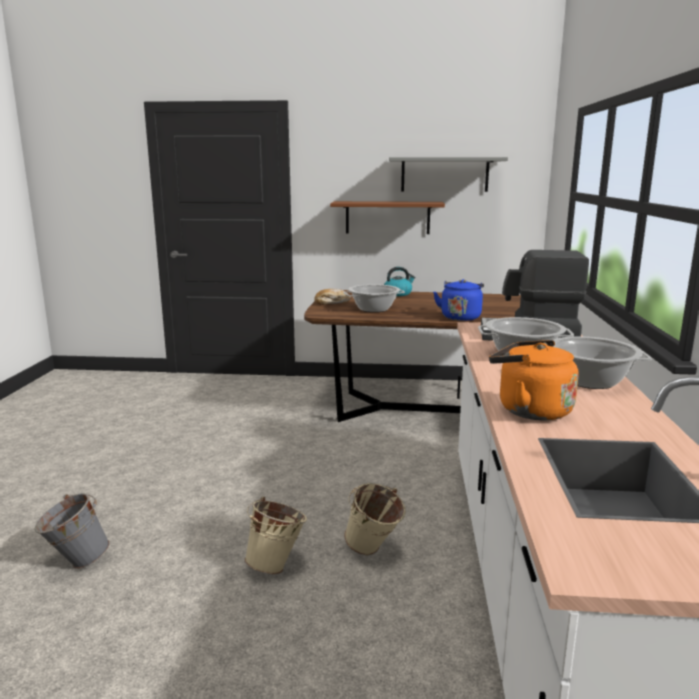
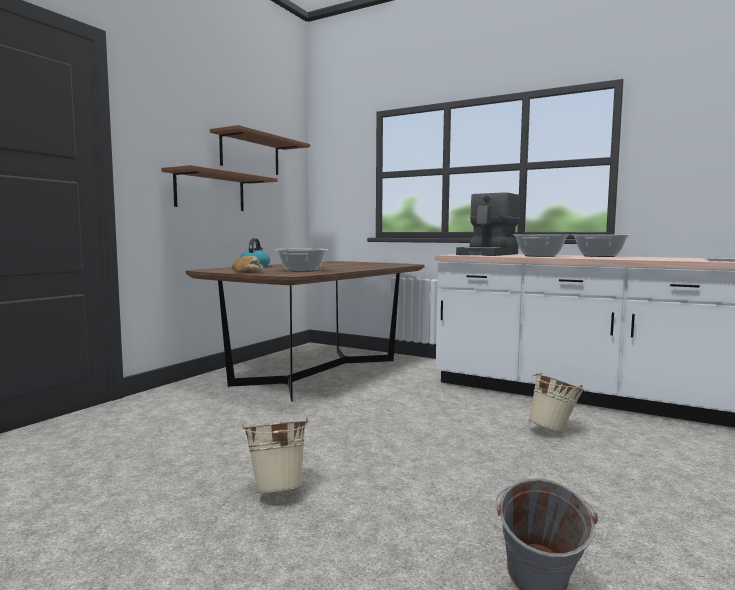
camera: 65 degrees left, 10 degrees down
(277, 565) = (569, 468): beige bucket -> beige bucket (278, 489)
(444, 174) = (250, 154): grey shelf -> brown shelf
(460, 317) = (369, 267): blue kettle -> none
(529, 410) = (658, 259): orange kettle -> none

